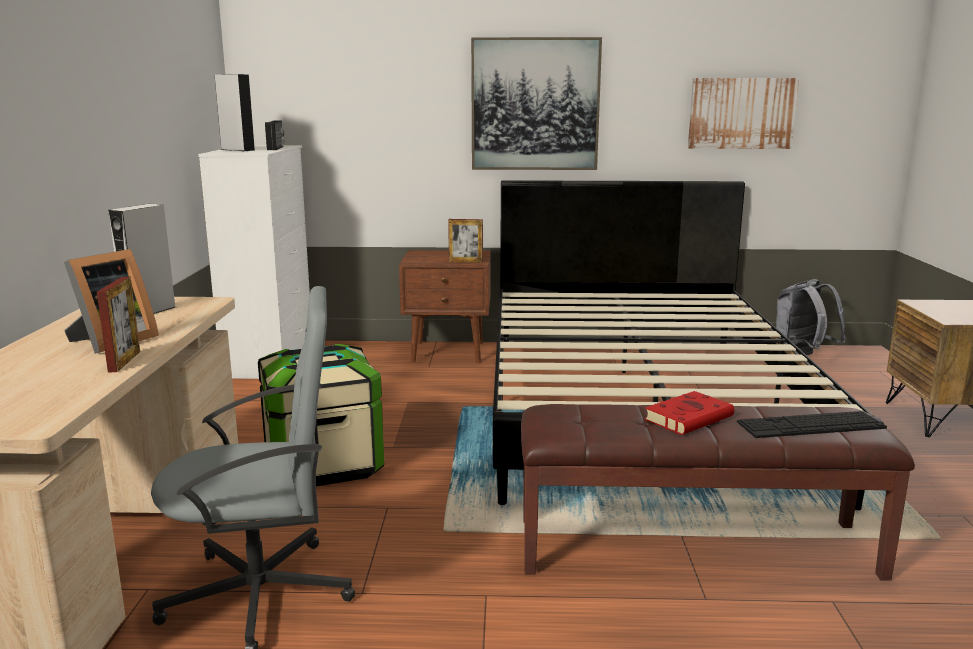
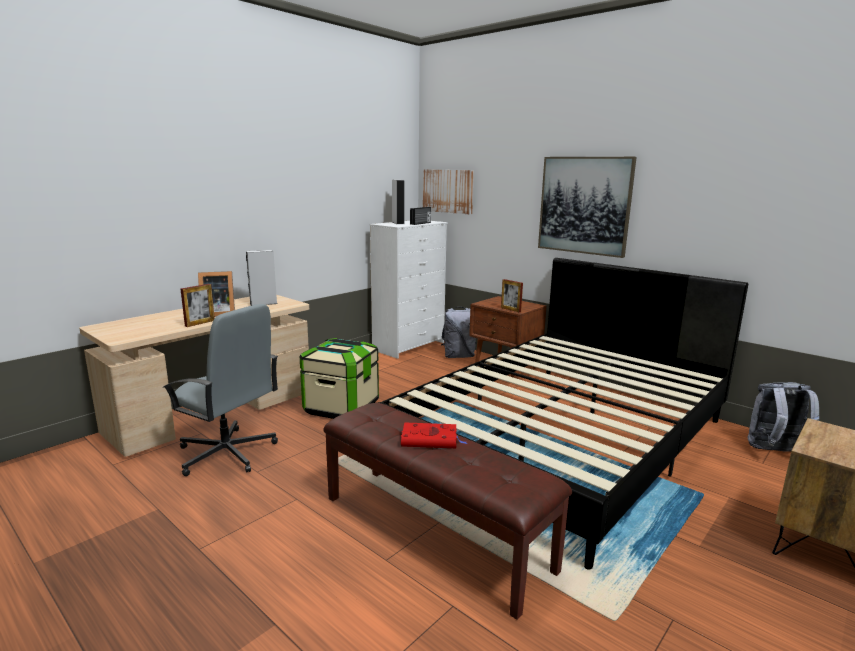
camera: 40 degrees right, 0 degrees up
(365, 353) = (458, 356): none -> grey backpack
(741, 113) = (754, 223): picture -> picture (448, 191)
(810, 425) = (491, 474): keyboard -> none

